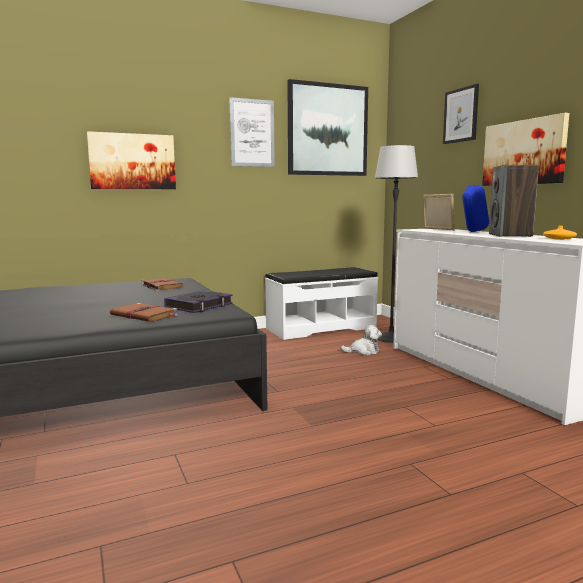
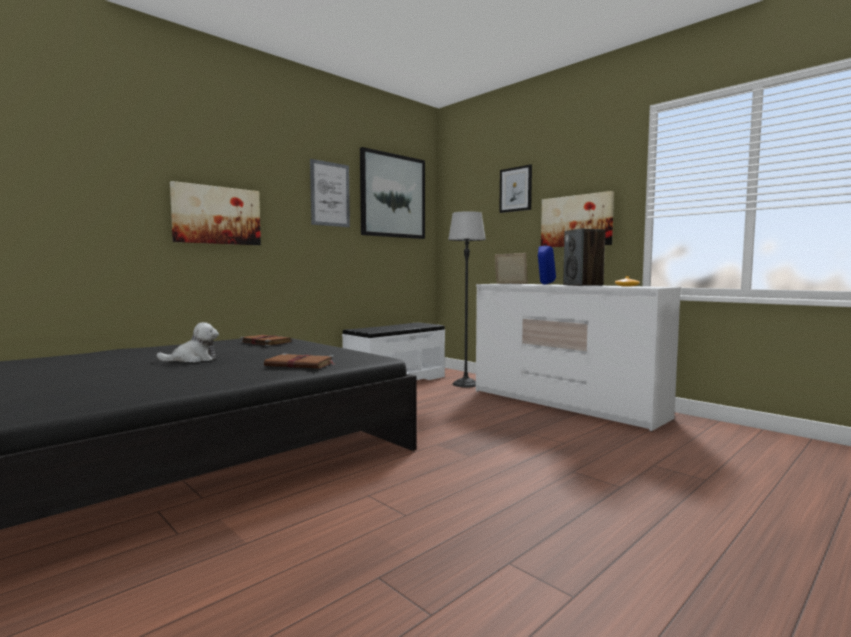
camera: 20 degrees left, 5 degrees down
(199, 306) = (340, 355): book -> none
(363, 351) = (452, 396): plush toy -> plush toy (193, 359)

